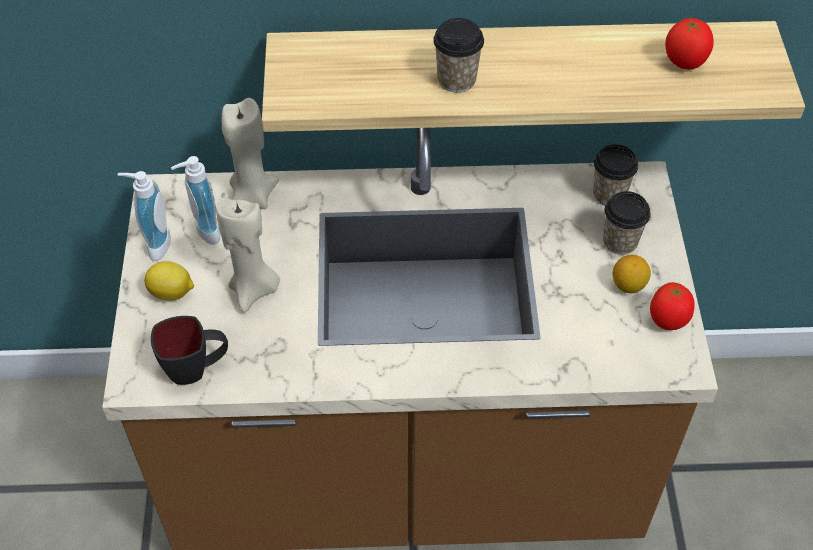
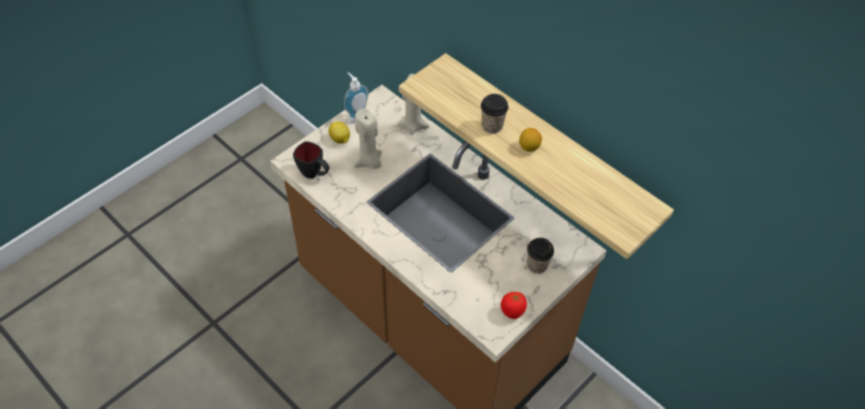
camera: 45 degrees right, 0 degrees up
(203, 231) = (378, 125): soap dispenser -> none
(609, 195) = (559, 243): cup -> none
(628, 285) = (516, 285): lemon -> lemon (529, 147)
(684, 63) = (599, 193): tomato -> none

